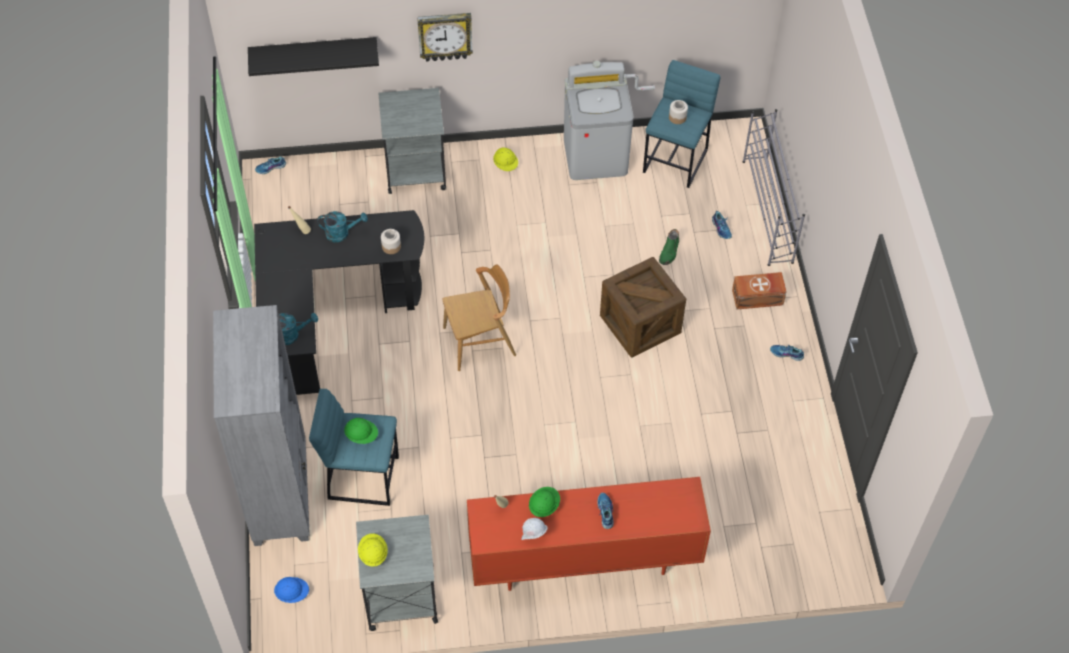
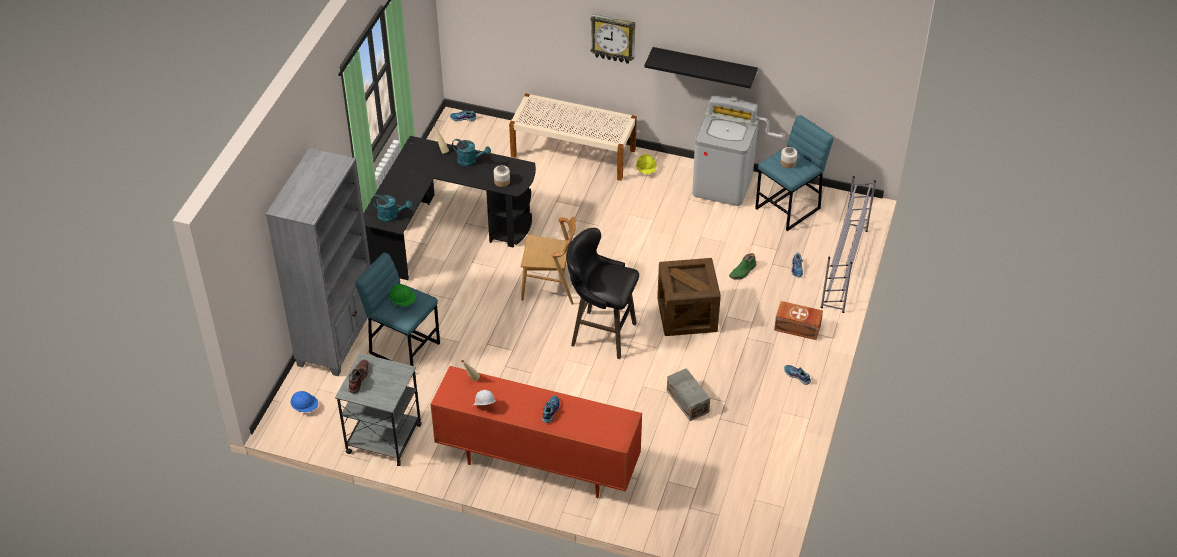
camera: 25 degrees right, 10 degrees down
(313, 52) = (509, 23): black shelf -> black shelf (704, 66)
(373, 554) = (358, 378): yellow hard hat -> brown boot
(416, 170) = (573, 152): grey cart -> beige bench
(544, 506) = (505, 390): green hard hat -> none
(563, 380) = (600, 333): none -> black stool
(694, 424) = (687, 400): none -> grey storage box

